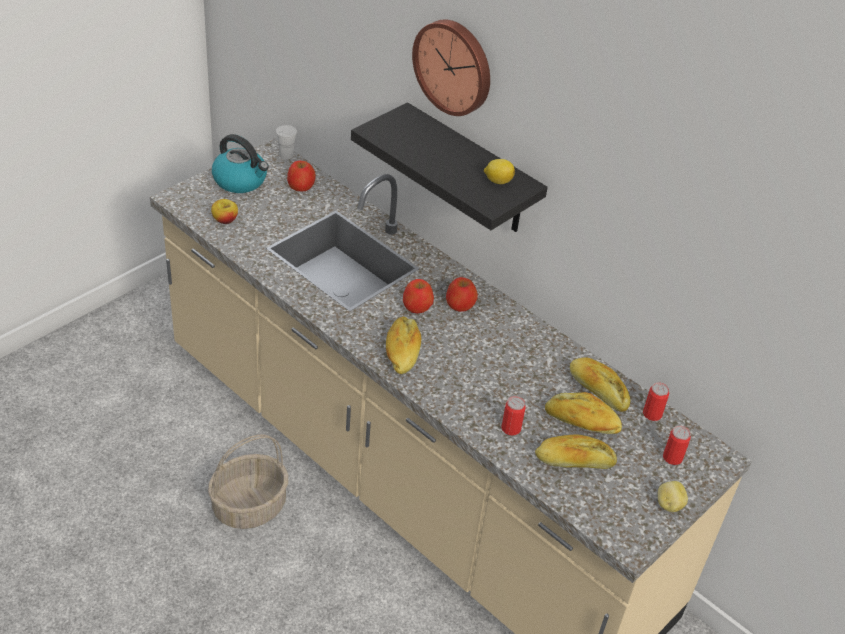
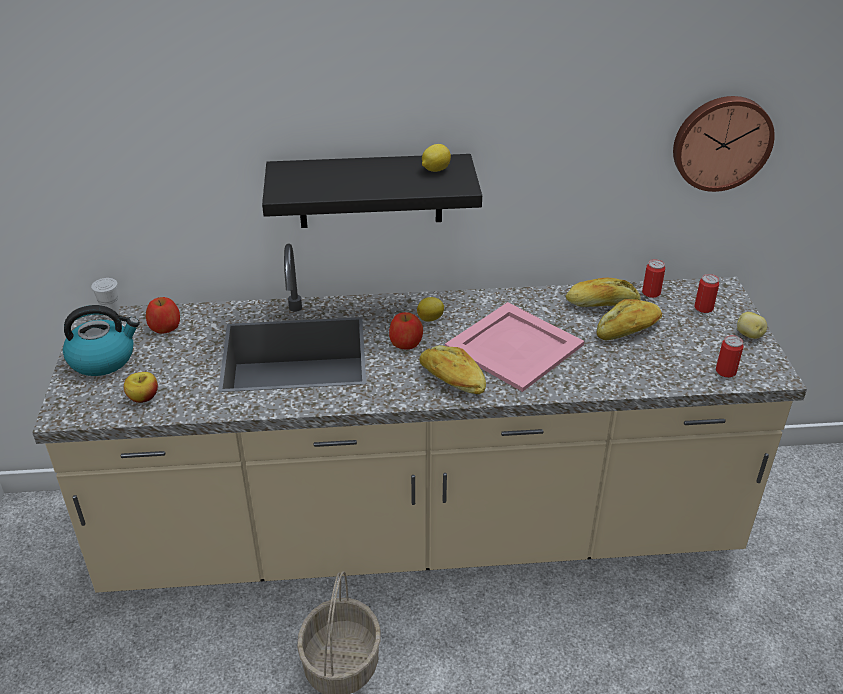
camera: 45 degrees left, 5 degrees down
(454, 66) = (324, 87): wall clock -> wall clock (721, 142)
(460, 304) = (431, 318): apple -> lemon
(479, 365) = (513, 346): none -> pink tray
(511, 428) = (601, 368): can -> can (725, 371)
(574, 462) = (667, 356): bread -> none

